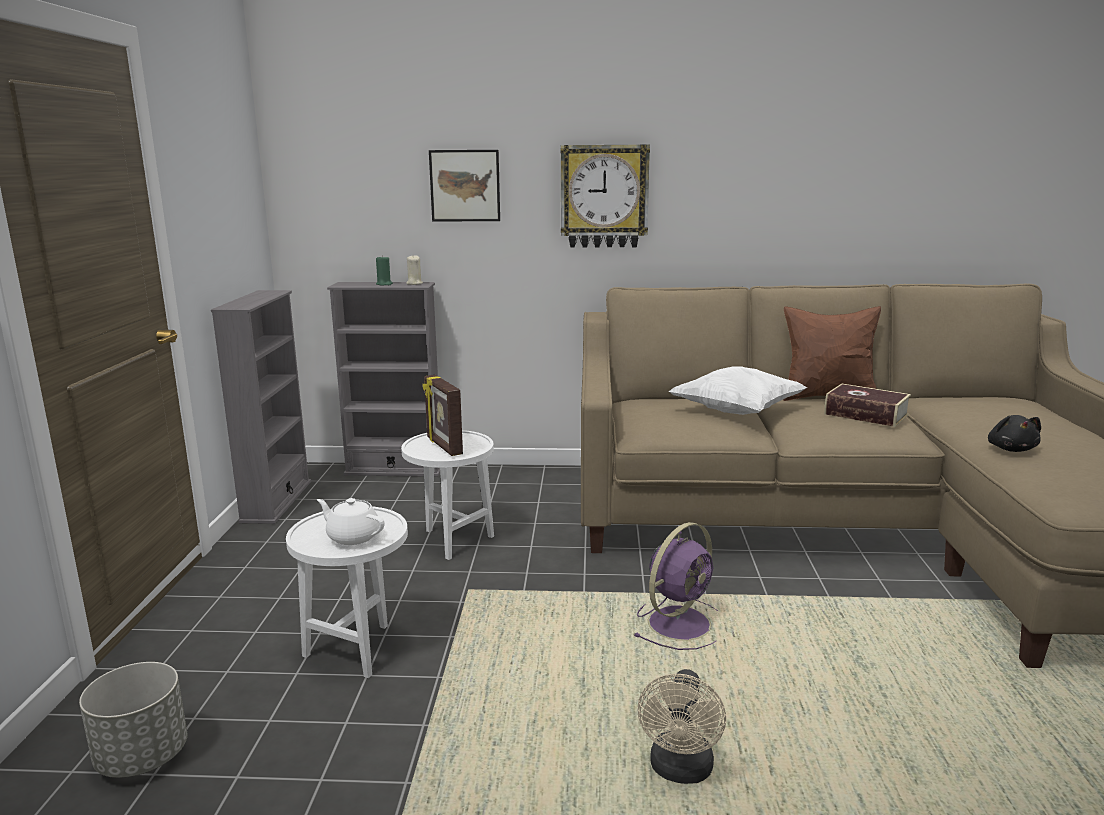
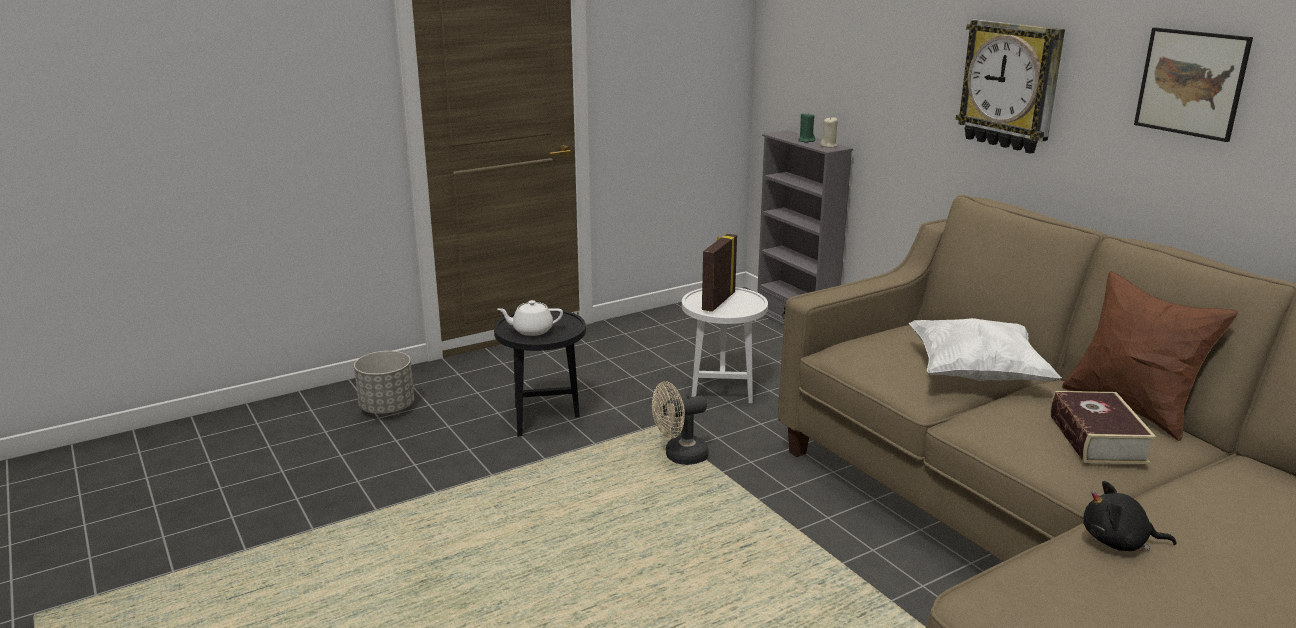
camera: 55 degrees right, 5 degrees up
(276, 501) = (679, 310): grey bookcase -> none
(353, 537) = (532, 330): white teapot -> white teapot turned 90 degrees counterclockwise
(358, 648) = (544, 419): white side table -> black side table
(465, 185) = (889, 52): picture -> picture (1191, 83)
(680, 771) = (538, 589): beige fan -> beige fan (679, 456)
(681, 622) = (734, 531): purple fan -> none
(1011, 449) = (1118, 542): black plush toy -> black plush toy turned 45 degrees clockwise

